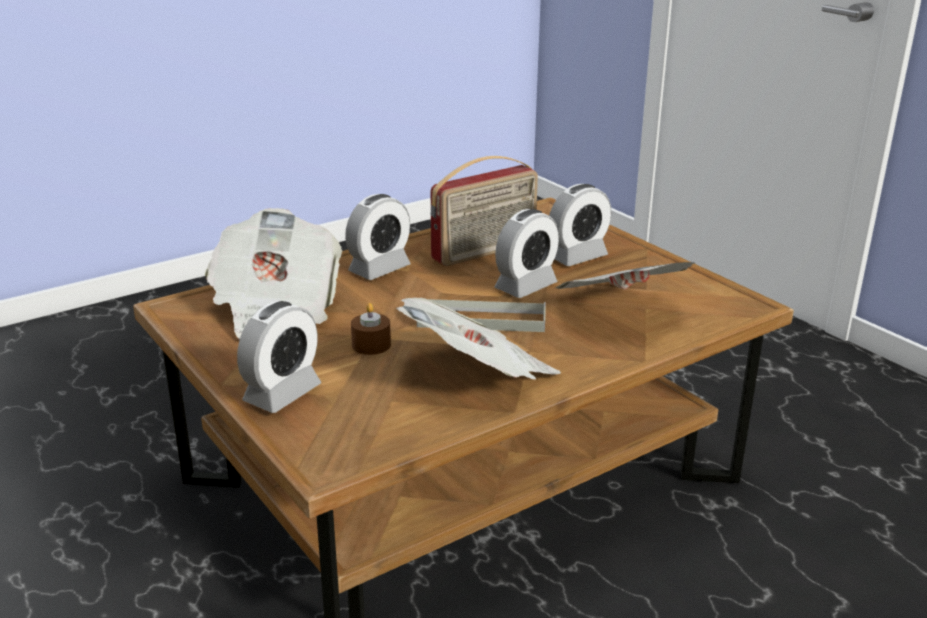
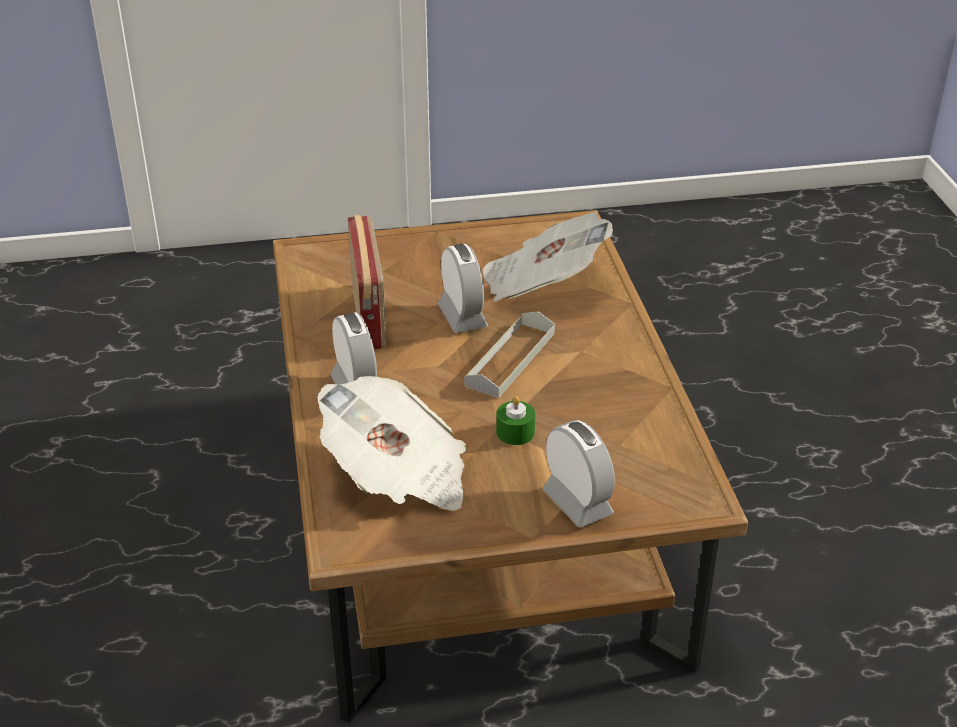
camera: 65 degrees left, 10 degrees up
(371, 345) = (515, 432): brown candle -> green candle
(479, 377) = (609, 388): newspaper -> none
(577, 257) = (424, 271): alarm clock -> none

